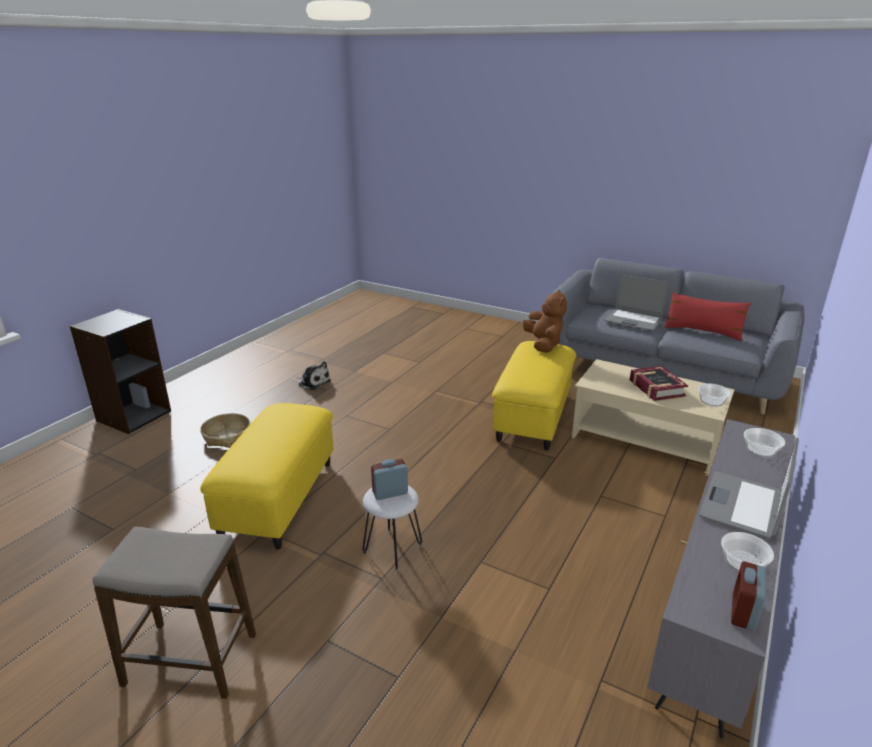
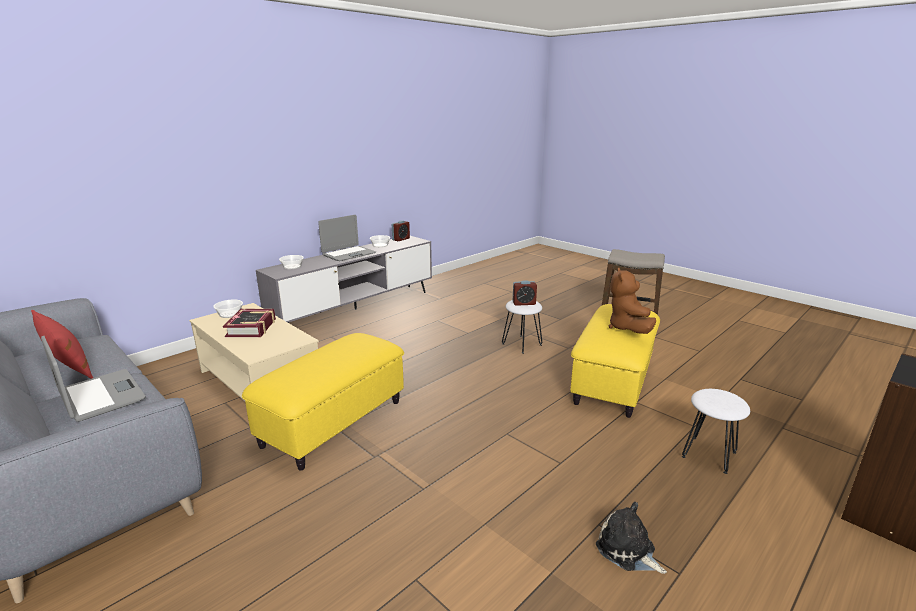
camera: 165 degrees left, 5 degrees down
(227, 436) = (709, 454): basket -> white stool
(543, 344) = (285, 382): brown plush toy -> brown plush toy (628, 328)

